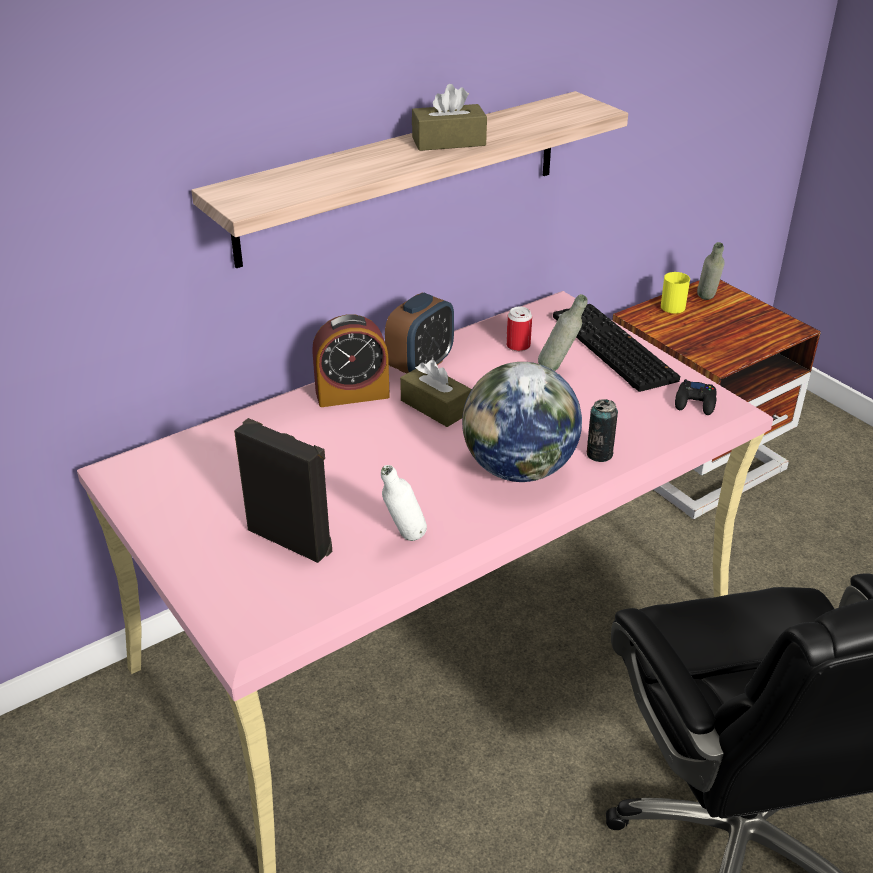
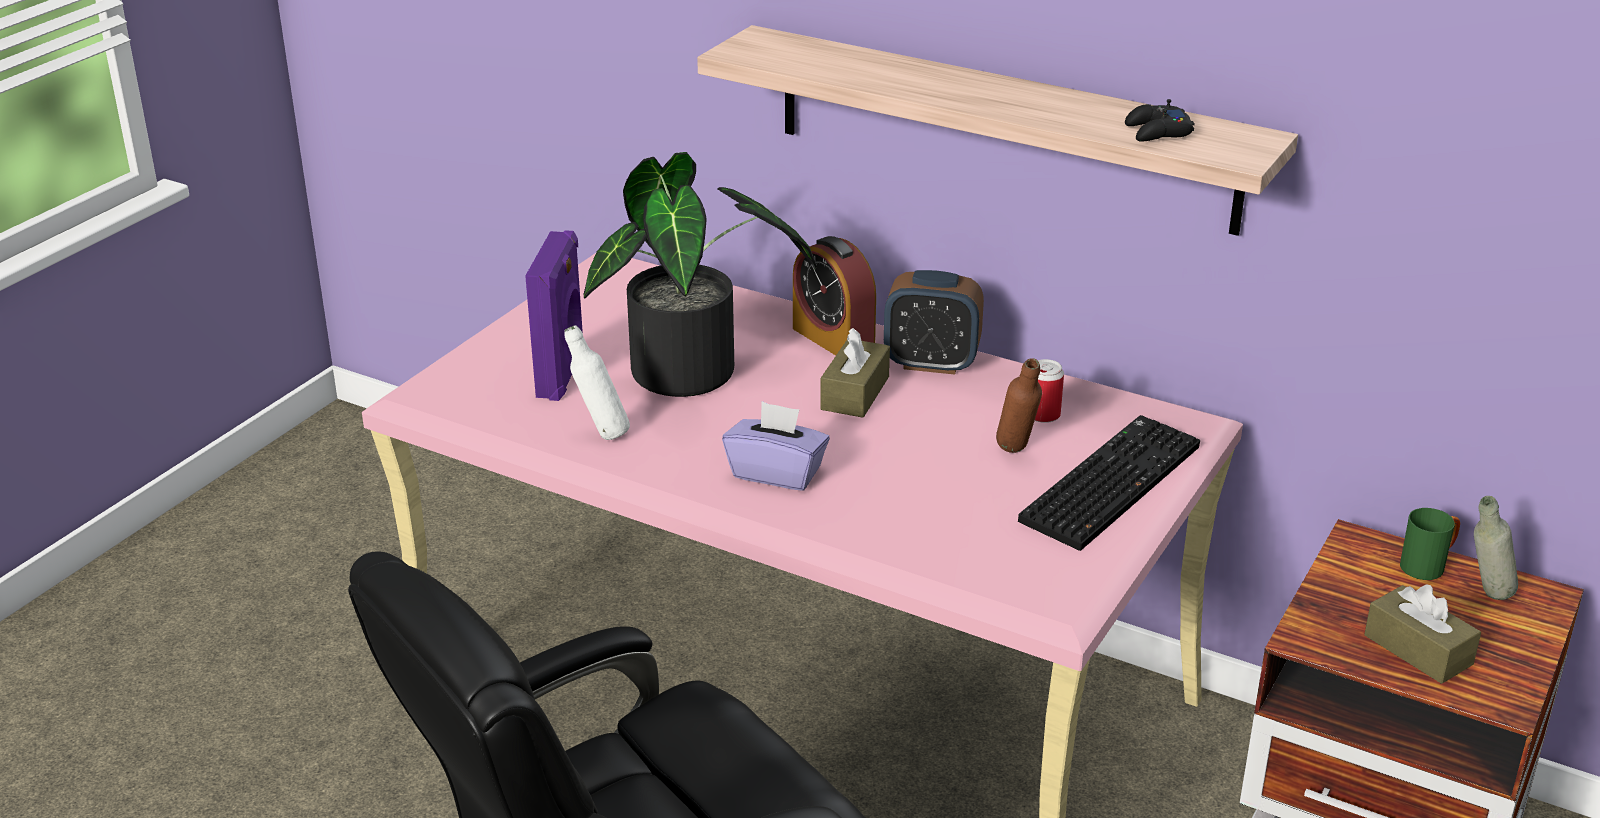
camera: 65 degrees right, 5 degrees down
(291, 538) = (563, 375): black speaker -> purple speaker
(350, 469) = (695, 375): none -> potted plant
(448, 141) = (1015, 99): brown tissue box -> brown tissue box (1418, 650)
(519, 469) = (777, 473): globe -> purple tissue box
(559, 369) = (1016, 455): grey bottle -> brown bottle
(599, 454) = (853, 520): can -> none
(671, 305) = (1428, 566): yellow mug -> green mug
(695, 402) = (1038, 572): black game controller -> black game controller (1157, 132)

